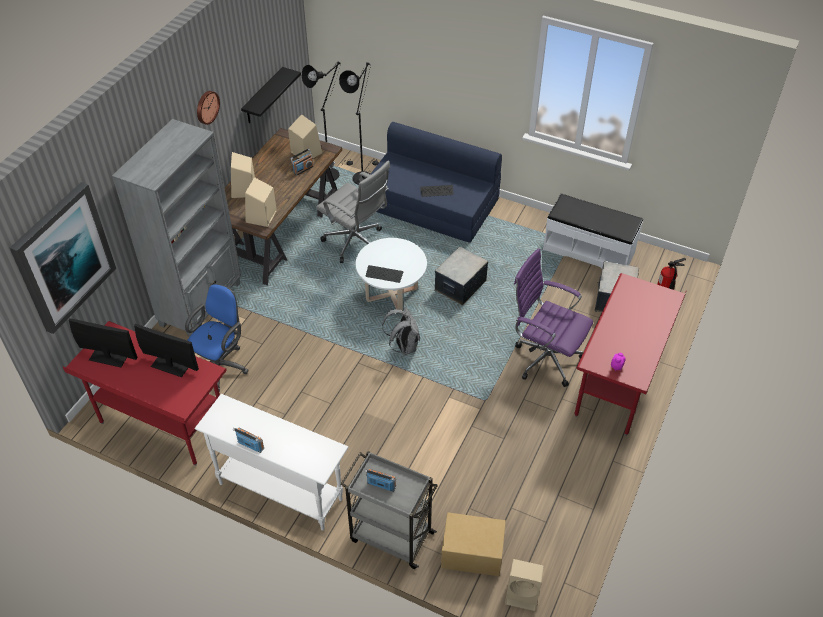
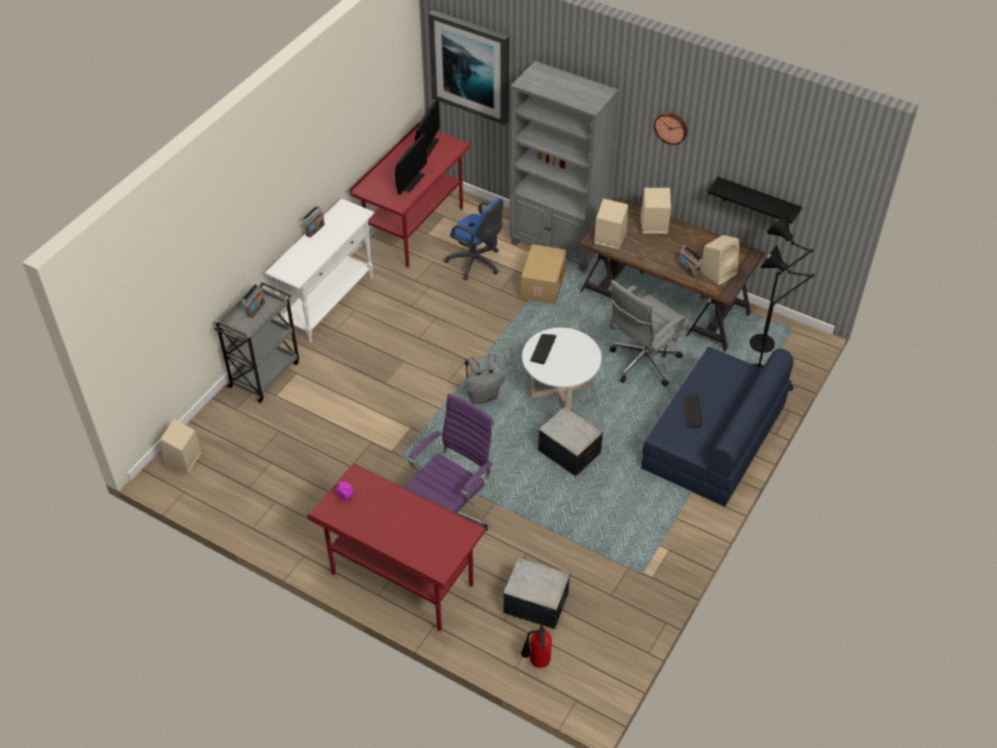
camera: 95 degrees right, 0 degrees up
(471, 554) = (232, 428): cardboard box -> cardboard box (542, 285)
(589, 250) = (624, 592): white bench -> none

